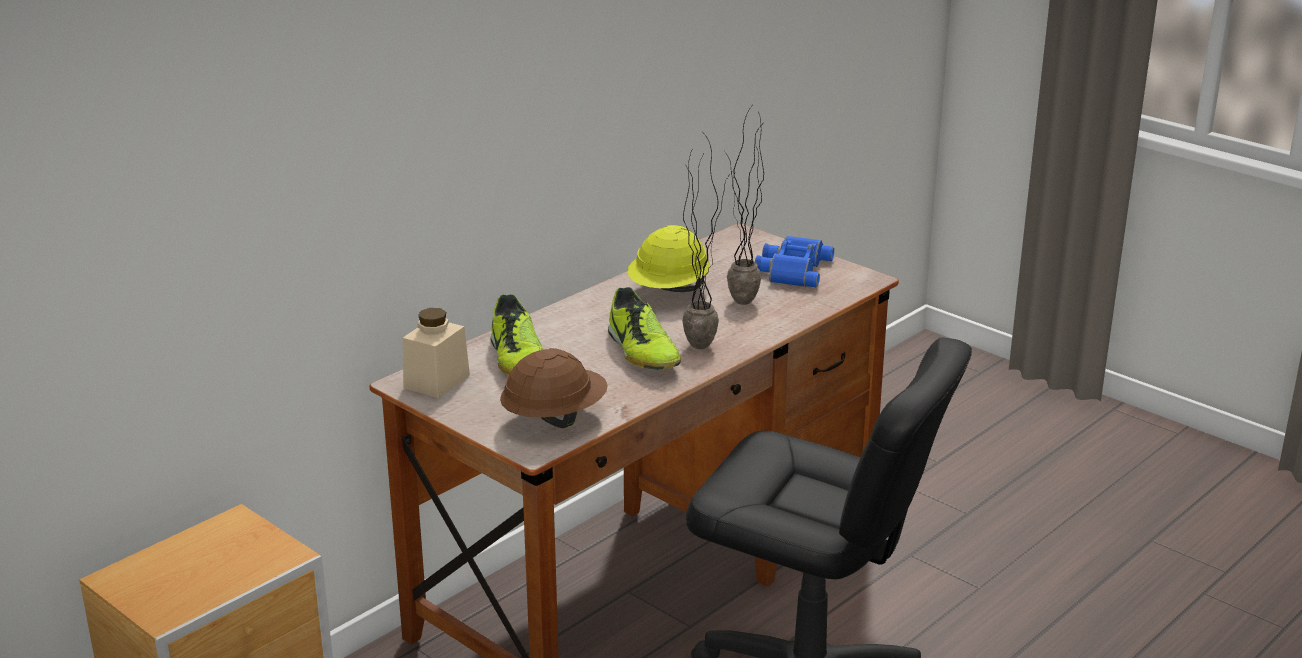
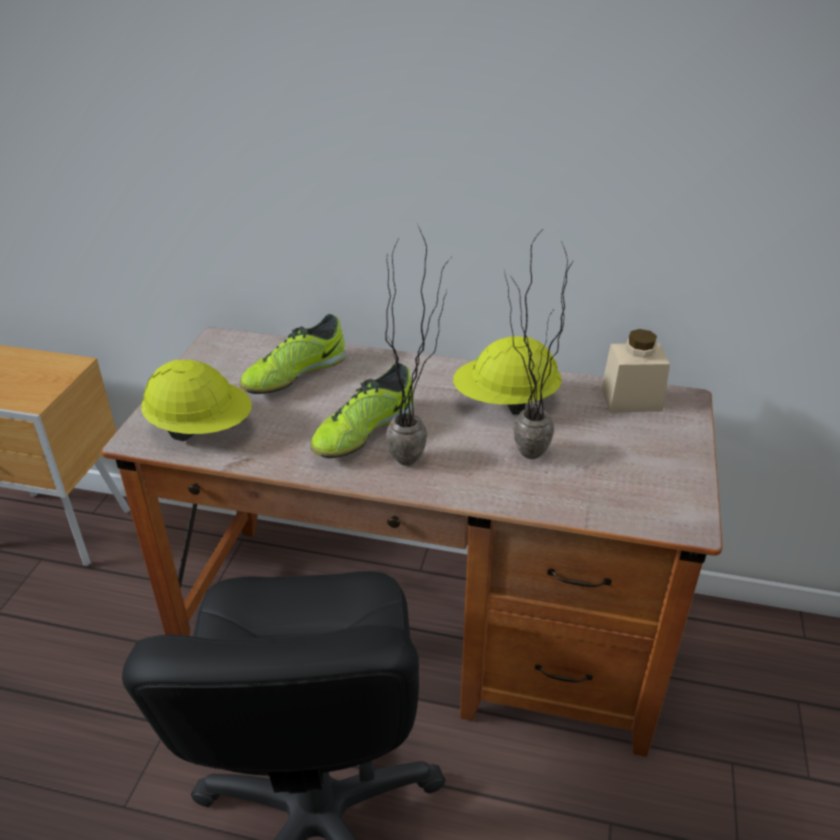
camera: 60 degrees right, 10 degrees up
(436, 381) = (230, 352): beige jar -> beige jar (631, 399)
(554, 418) = (201, 428): brown hard hat -> yellow hard hat
(792, 269) = (643, 460): blue binoculars -> none

